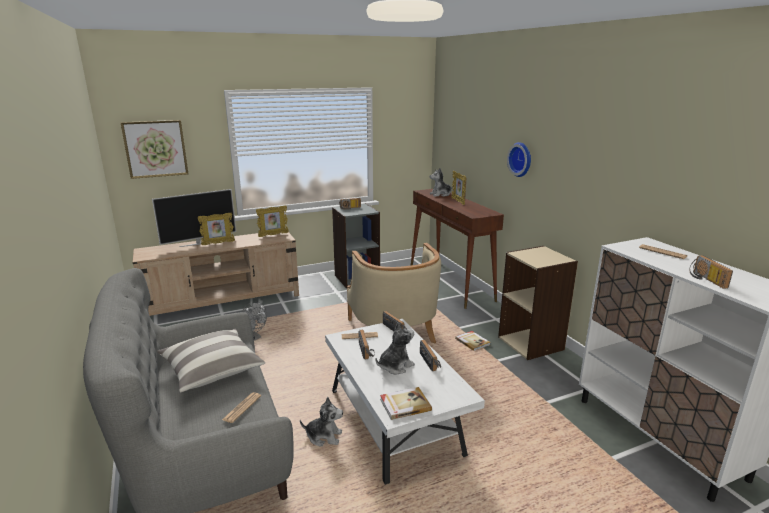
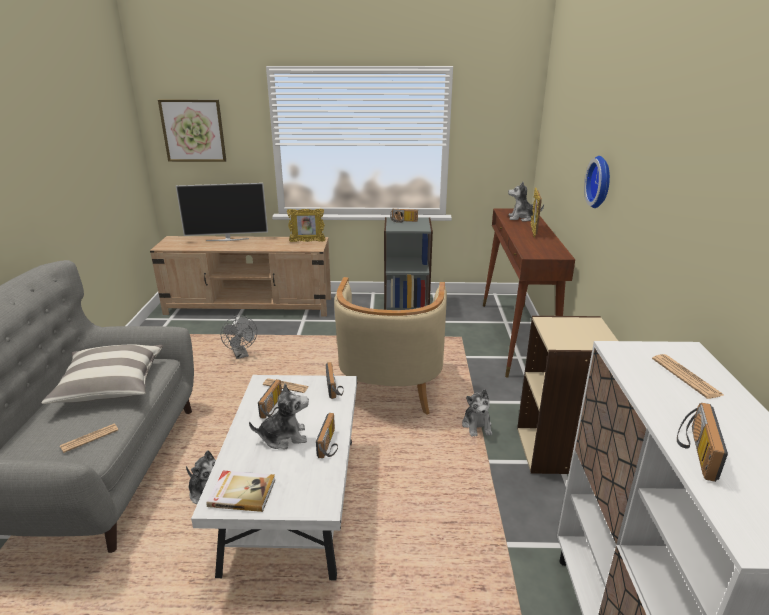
camera: 25 degrees right, 5 degrees up
(218, 243) = (244, 242): picture frame -> none
(472, 342) = (477, 426): book -> plush toy

